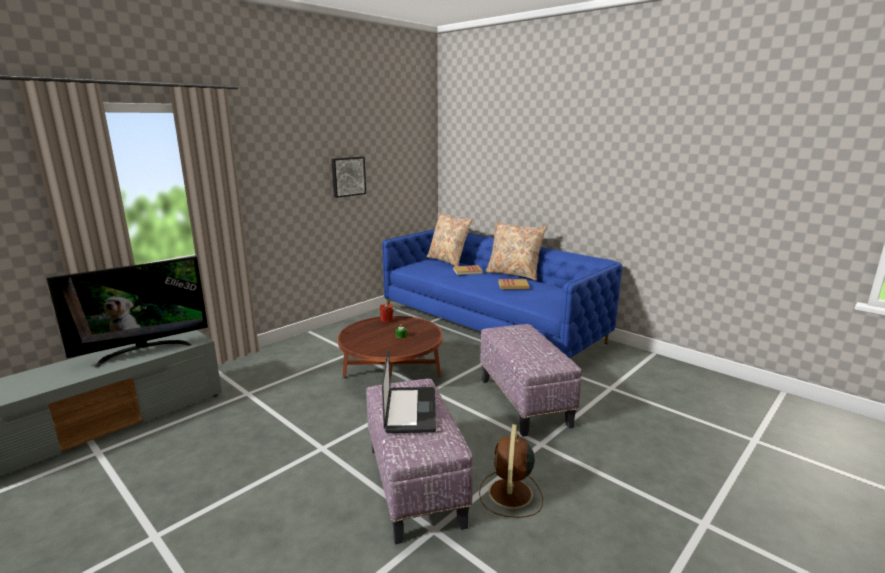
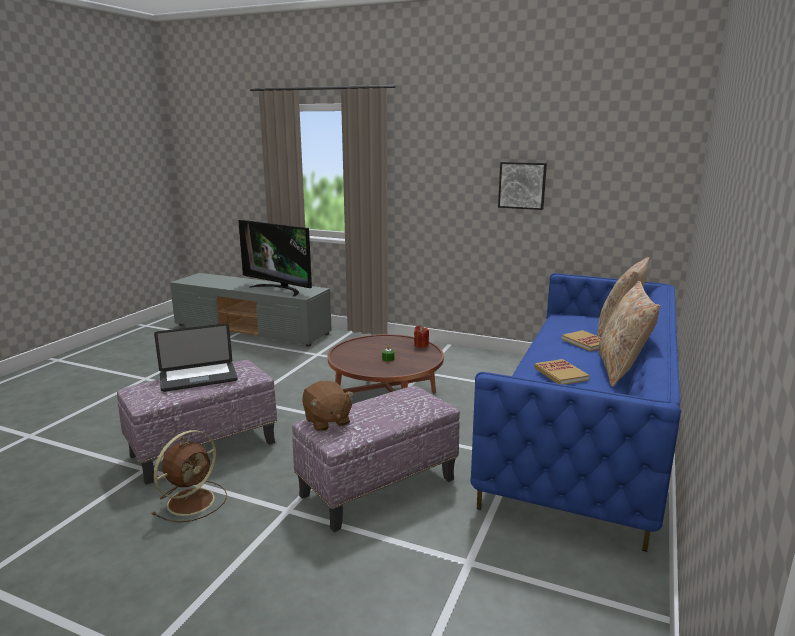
camera: 70 degrees right, 0 degrees up
(510, 494) = (193, 500): brown fan -> brown fan turned 135 degrees clockwise
(535, 362) = (327, 421): none -> brown plush toy

